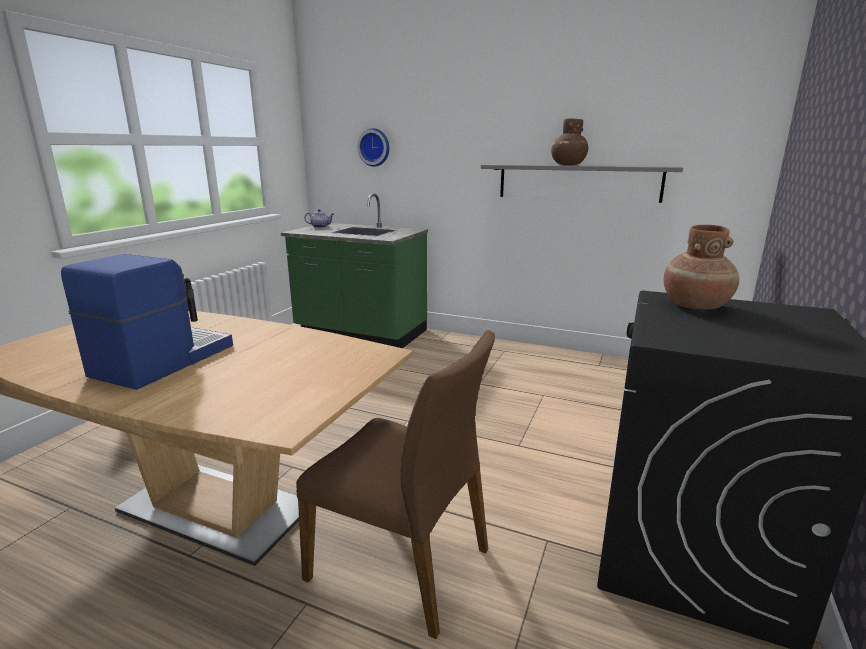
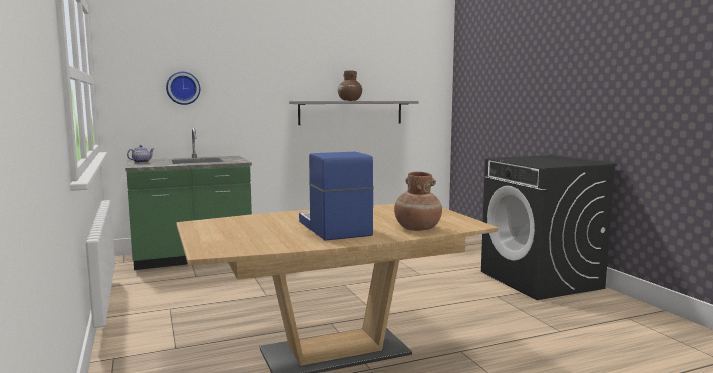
camera: 45 degrees left, 10 degrees down
(402, 563) = (465, 324): brown chair -> none
(695, 306) = (519, 159): brown vase -> brown vase (417, 228)

